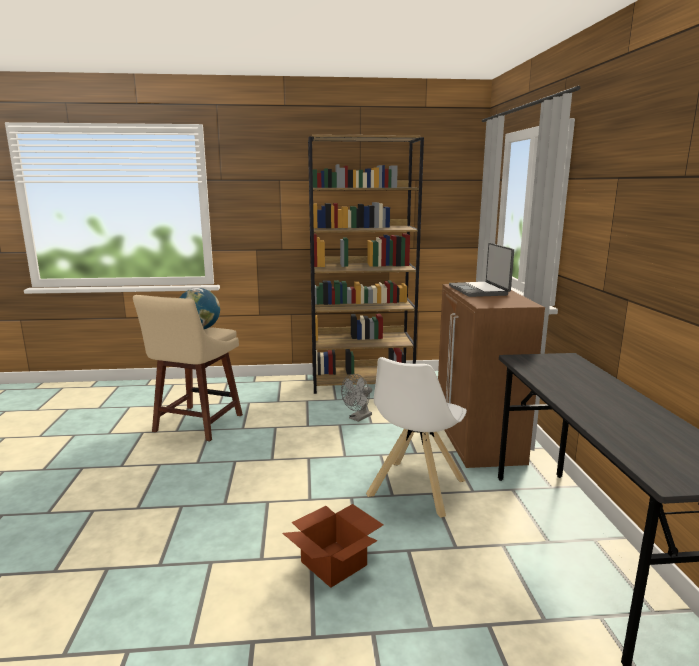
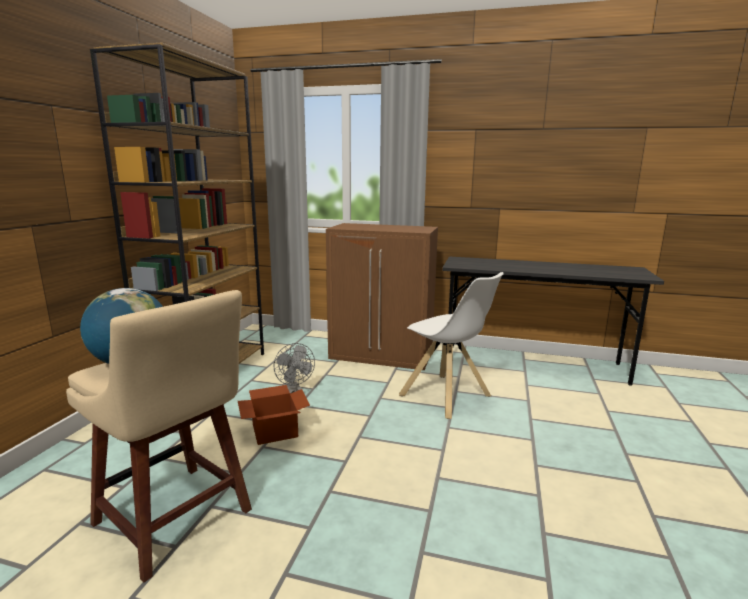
camera: 70 degrees left, 0 degrees up
(335, 563) = (546, 454): cardboard box -> cardboard box (275, 430)
(479, 290) = (368, 227): laptop -> none

